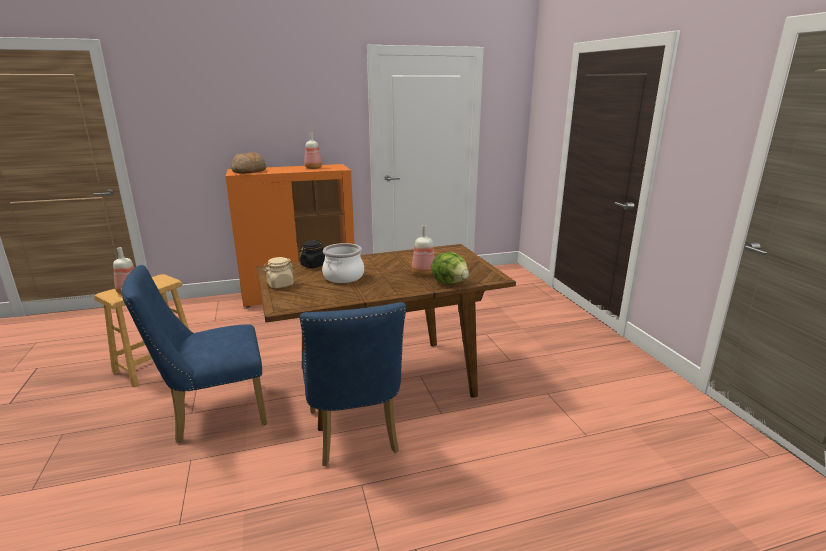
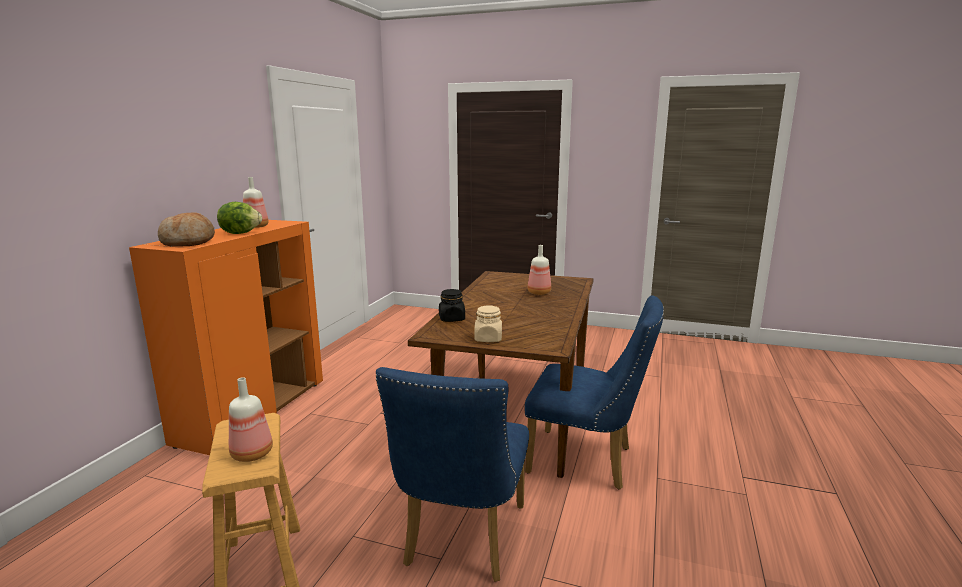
camera: 55 degrees left, 5 degrees down
(343, 276) = (505, 315): cooking pot -> none
(450, 283) = (572, 291): lettuce -> lettuce (240, 233)

